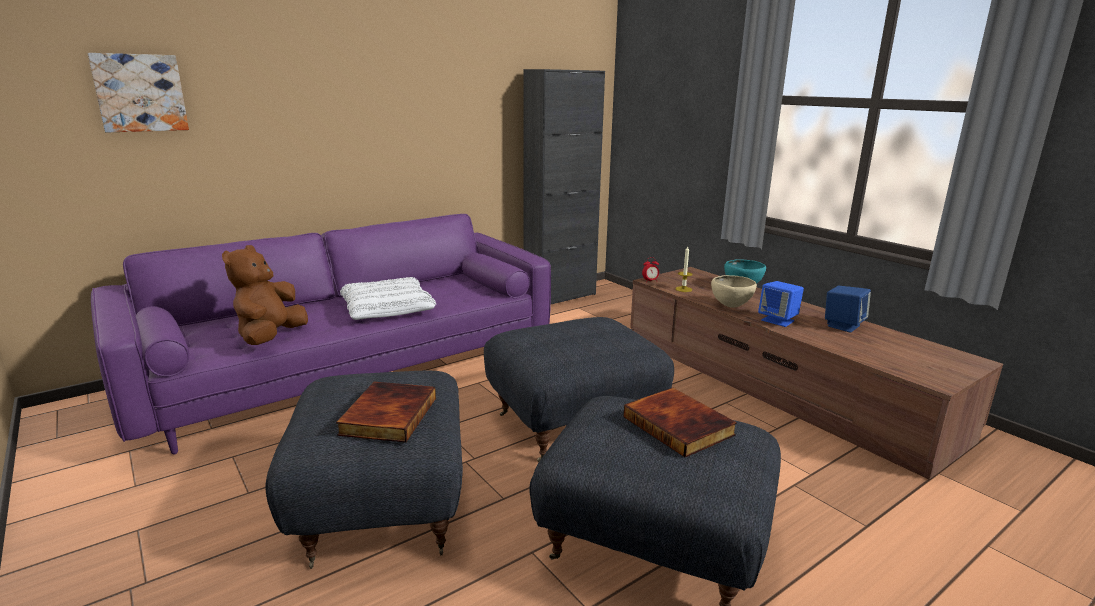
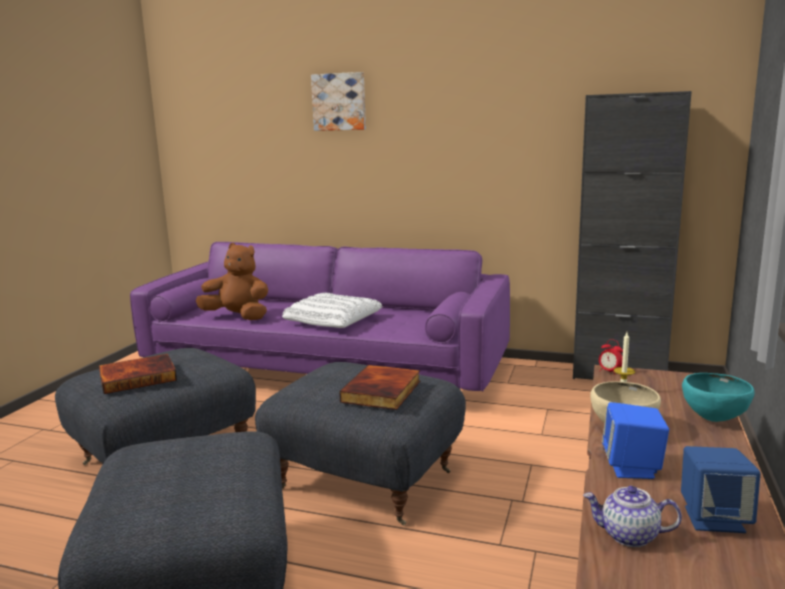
camera: 55 degrees right, 5 degrees down
(140, 93) = (250, 132): picture -> picture (339, 102)
(271, 338) = (238, 317): brown plush toy -> brown plush toy turned 45 degrees clockwise
(680, 425) = (212, 474): book -> book (383, 392)
(846, 346) = (628, 536): none -> teapot

